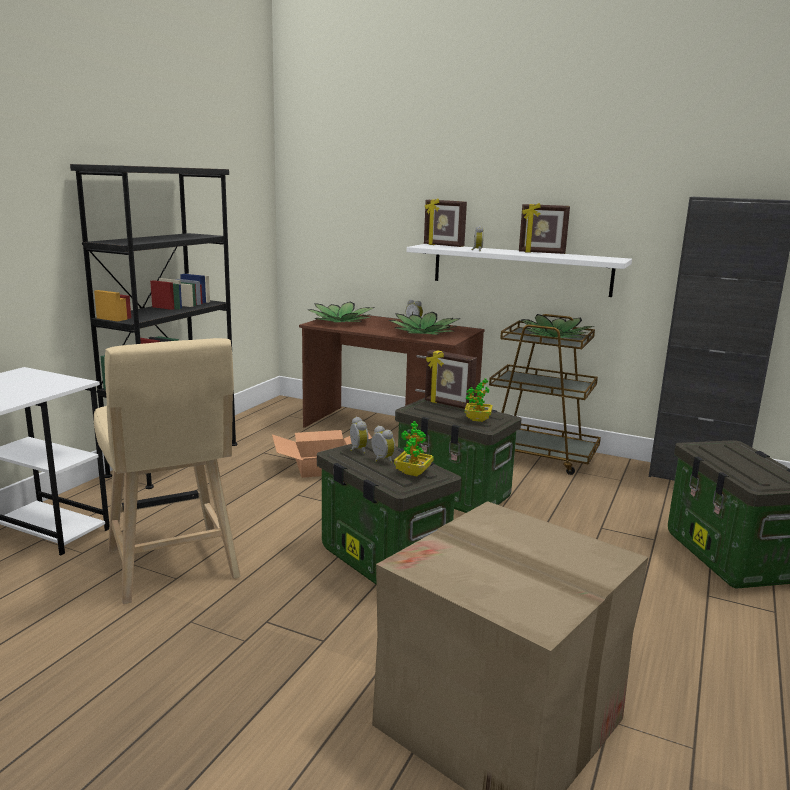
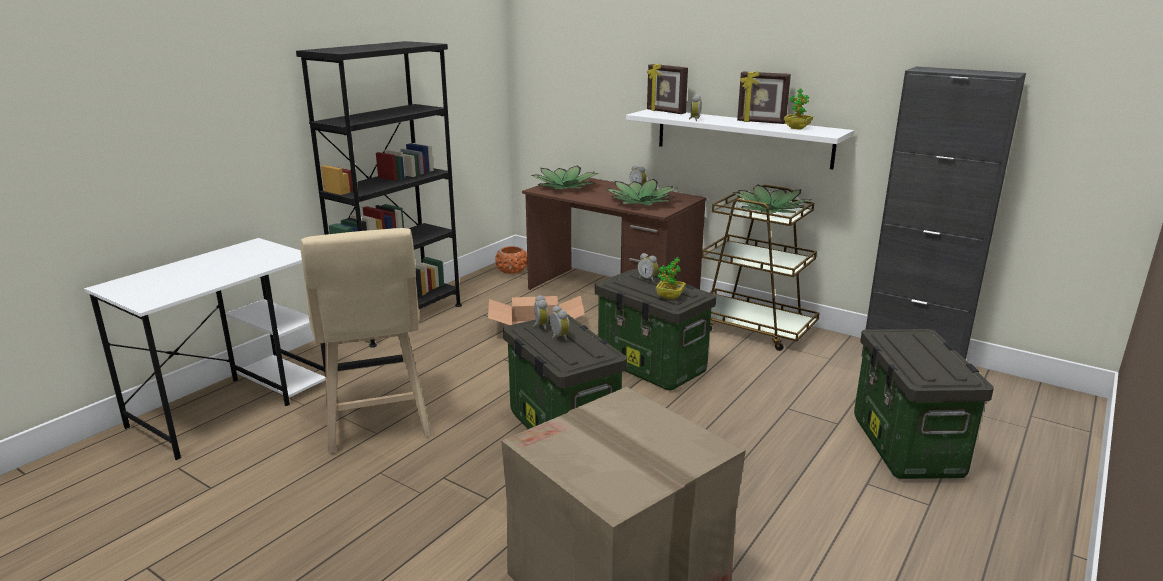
camera: 10 degrees right, 5 degrees up
(281, 410) = (512, 271): none -> orange planter
(413, 472) = (582, 351): potted plant -> potted plant (797, 128)
(448, 404) = (648, 279): picture frame -> alarm clock

